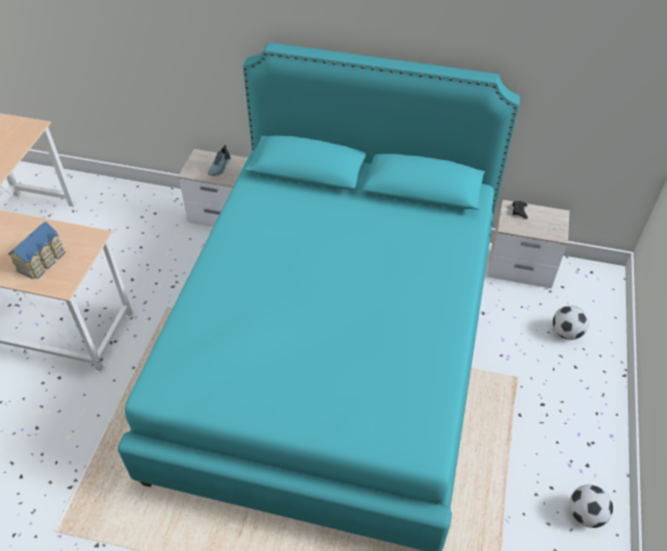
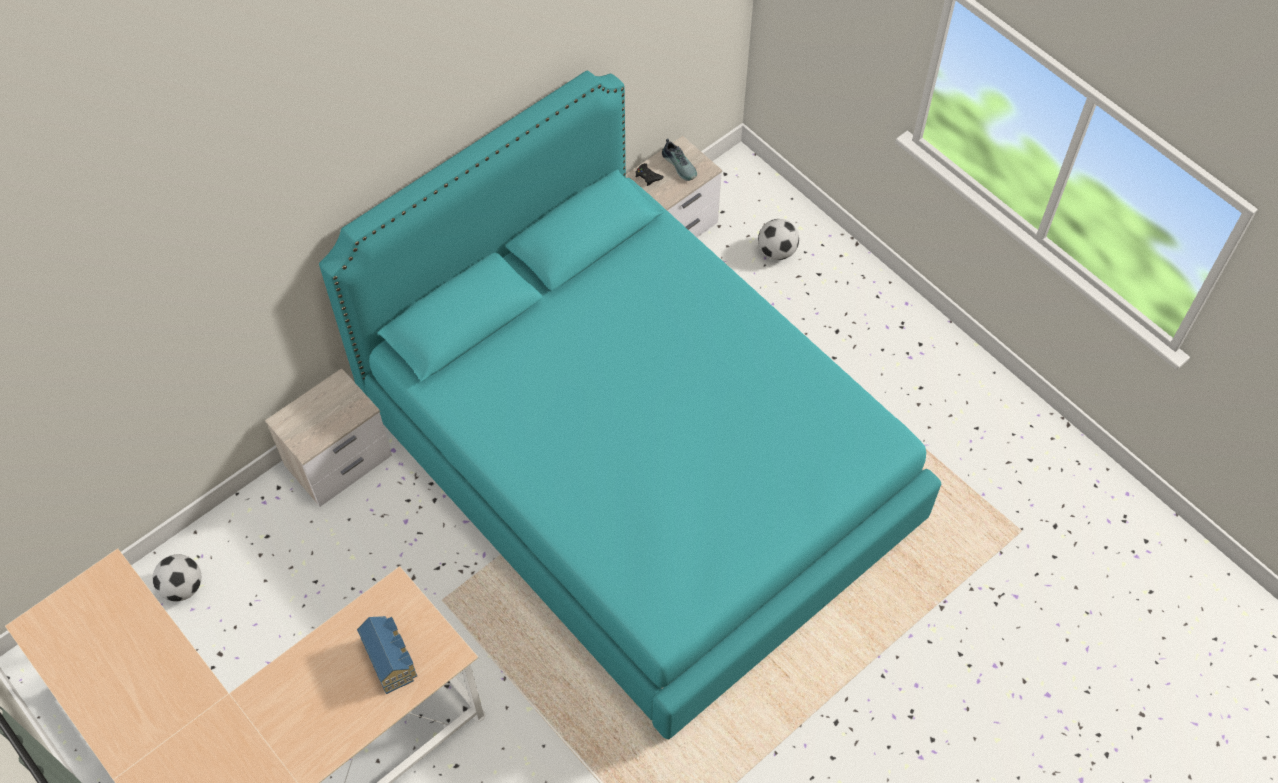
camera: 55 degrees left, 10 degrees up
(220, 166) = (326, 409): shoe -> shoe (680, 165)
(585, 514) = (961, 381): football -> football (183, 587)

